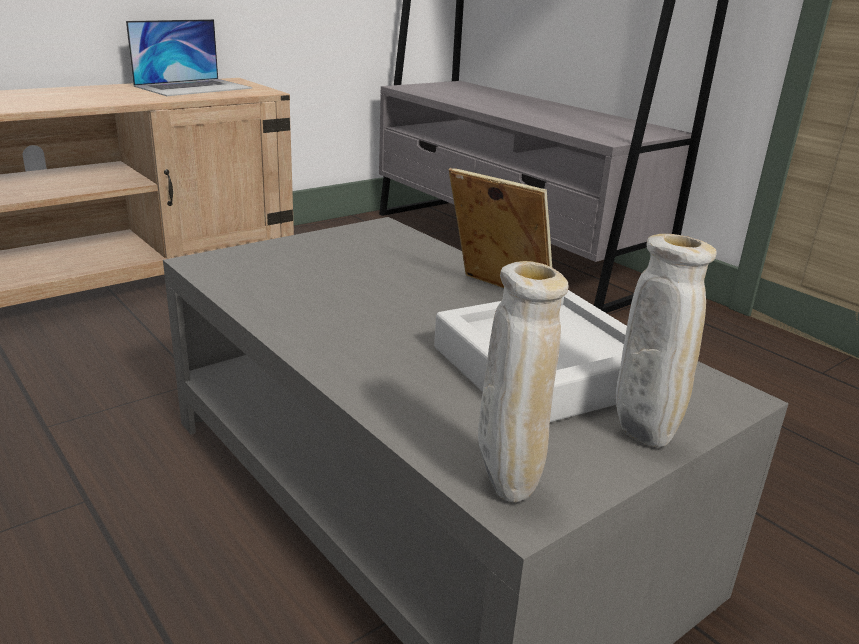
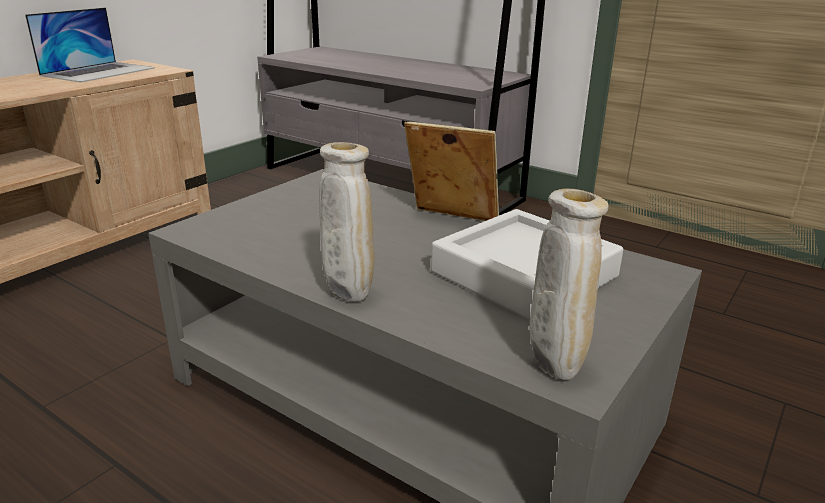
camera: 15 degrees left, 0 degrees up
(642, 437) = (623, 313): beige vase -> beige vase (348, 296)

